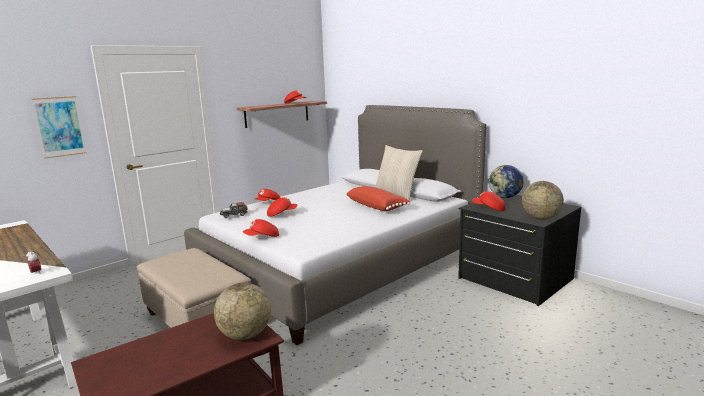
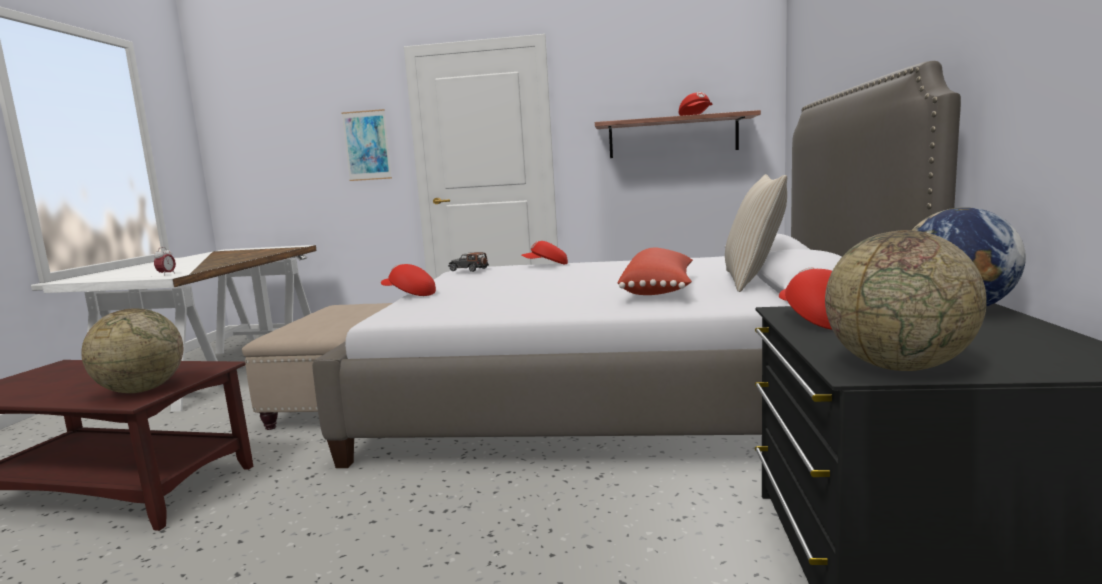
camera: 50 degrees right, 5 degrees down
(281, 214) = (511, 276): red cap -> none

